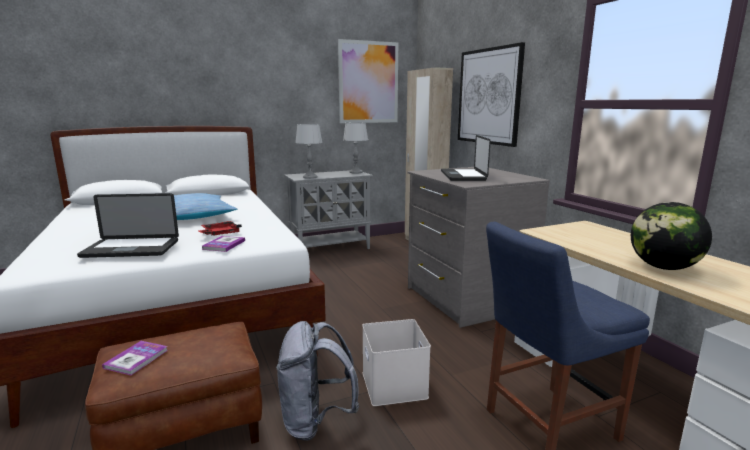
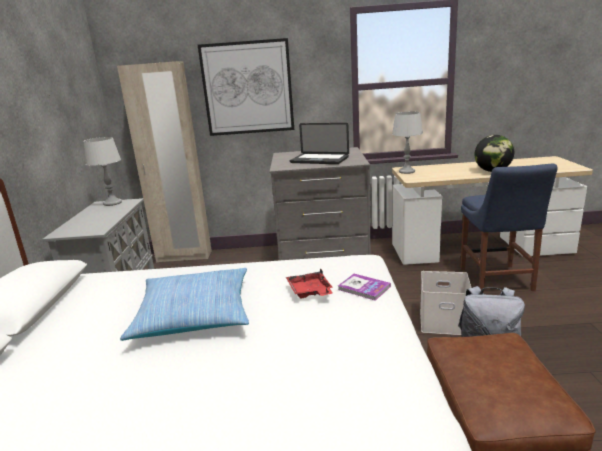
camera: 65 degrees left, 5 degrees up
(131, 249) = (358, 346): laptop -> none
(136, 359) = (520, 395): book -> none
(310, 177) = (100, 225): grey table lamp -> grey table lamp (406, 171)
(368, 82) = (71, 84): picture -> none

